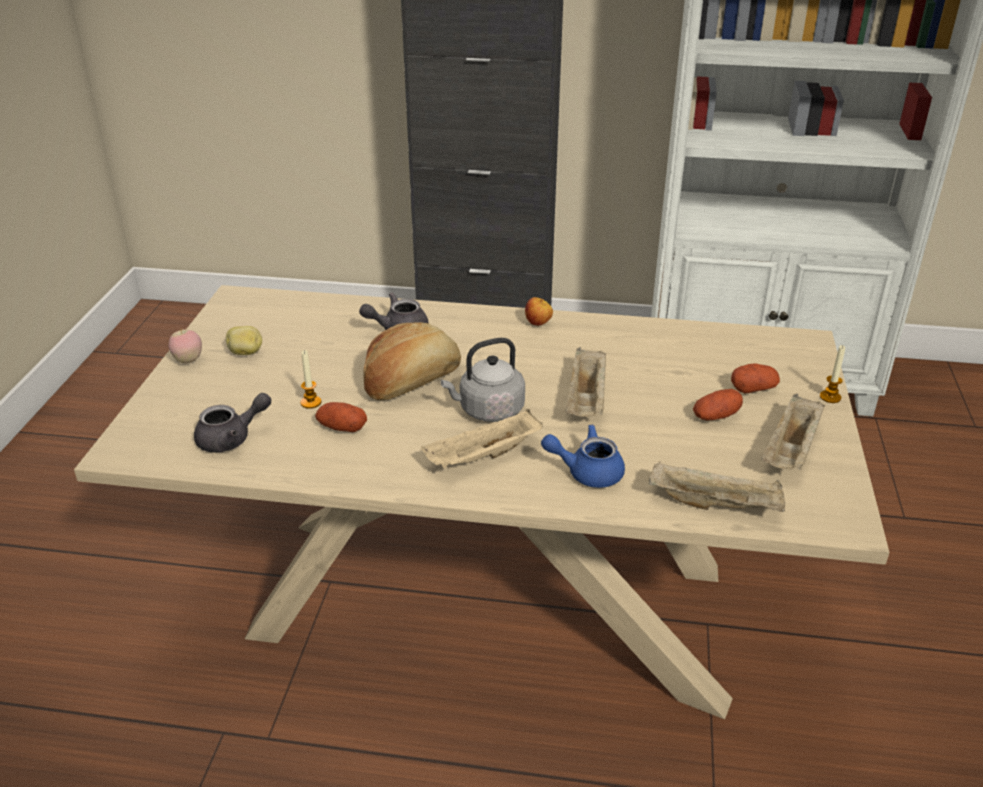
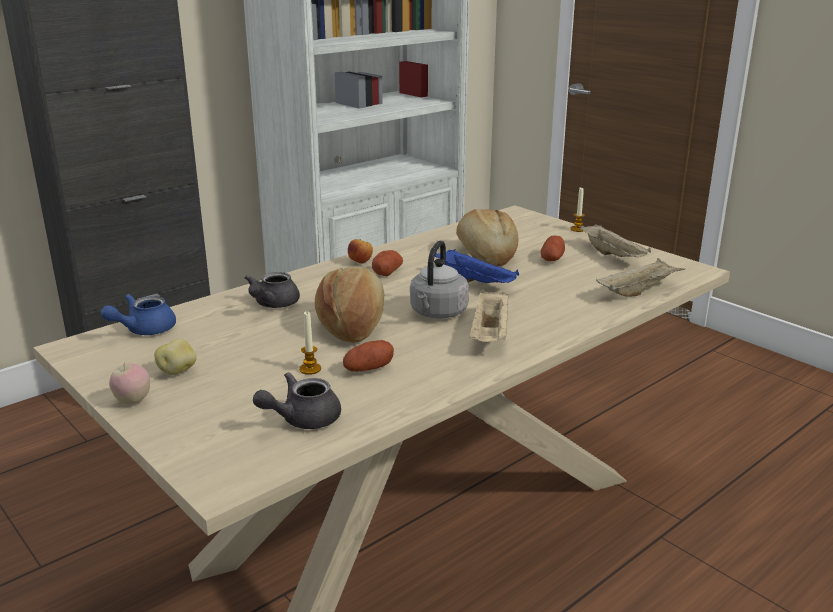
camera: 50 degrees left, 10 degrees down
(232, 438) = (302, 419): grey teapot -> grey teapot turned 135 degrees counterclockwise
(586, 400) = (477, 282): beige tray -> blue tray
(587, 472) = (555, 310): blue teapot -> blue teapot (144, 330)
(658, 375) = (485, 255): none -> bread
(753, 388) = (540, 241): potato -> potato (387, 272)

